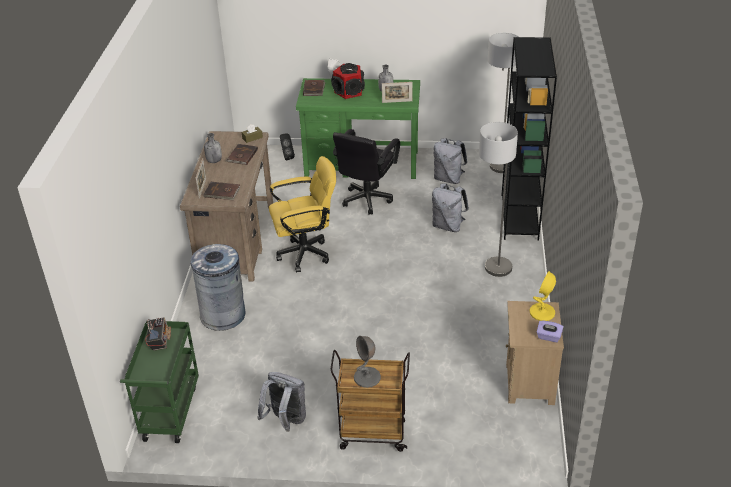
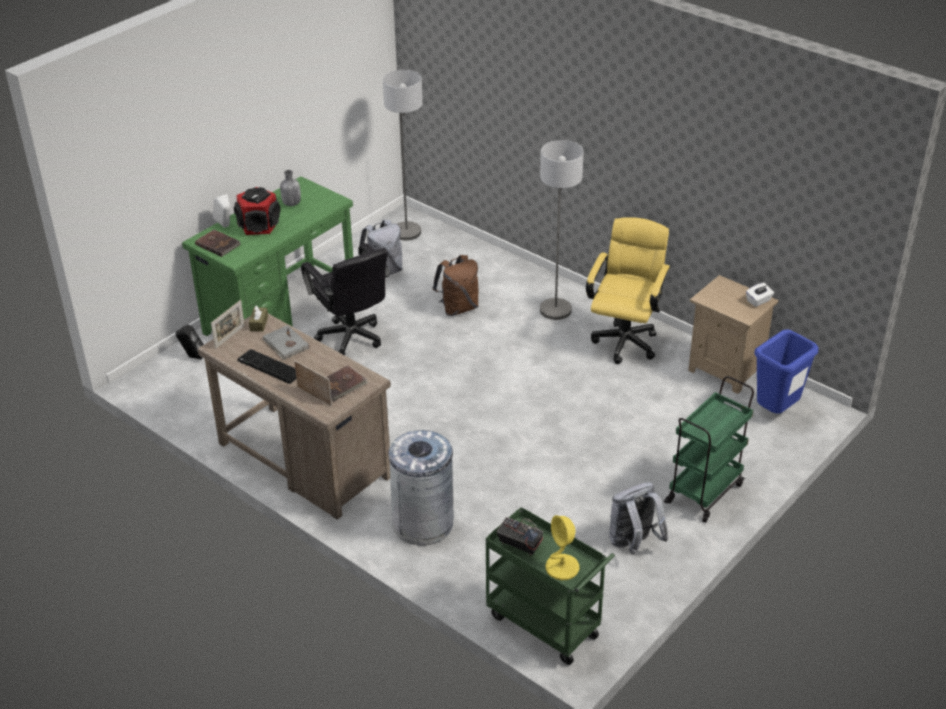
camera: 55 degrees left, 0 degrees up
(214, 161) = (268, 367): grey bottle -> keyboard
(242, 156) = (285, 344): brown book -> grey book
(307, 254) = (390, 418): yellow office chair -> yellow office chair (625, 341)
(367, 377) = (712, 425): grey table lamp -> none
(372, 434) = (704, 494): brown cart -> green cart
(397, 102) = (323, 206): picture frame -> picture frame (230, 337)
(448, 226) = (458, 308): grey backpack -> brown backpack
(510, 434) = (776, 412): none -> blue trash can
(520, 217) = (497, 262): black bookcase -> none
(542, 312) = (724, 289): yellow table lamp -> yellow table lamp (562, 568)
(548, 337) = (758, 301): purple tissue box -> white tissue box

